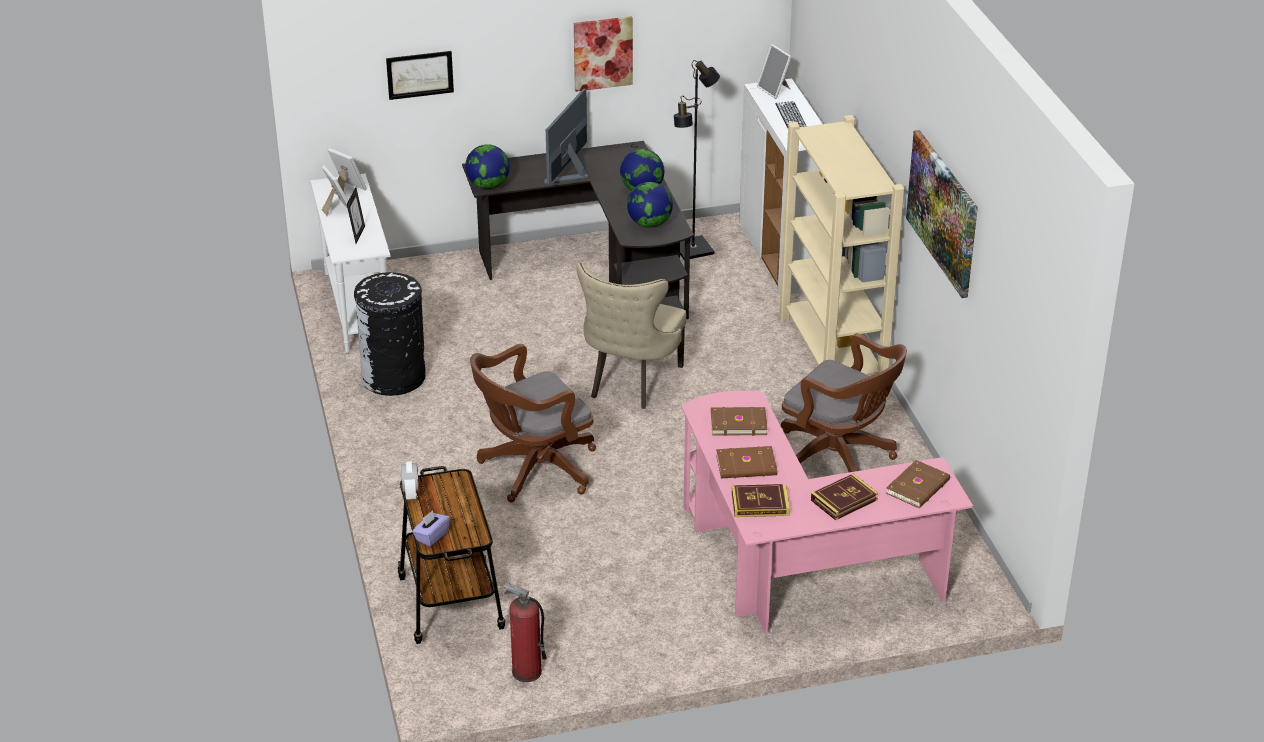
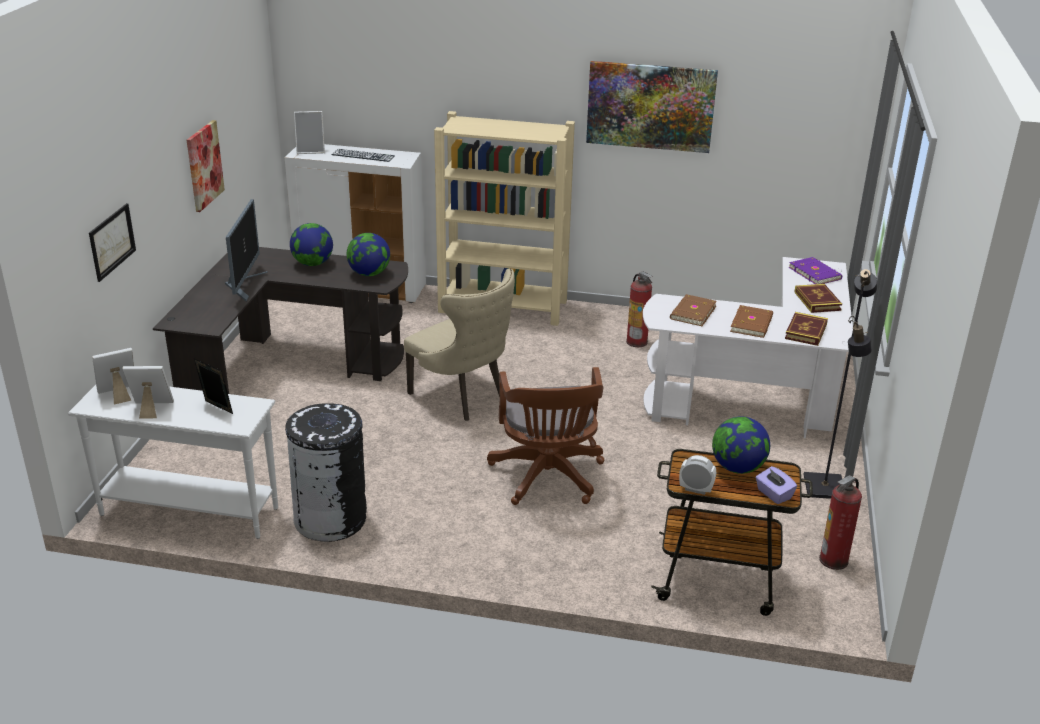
camera: 65 degrees left, 5 degrees down
(488, 185) = (211, 325): globe -> globe (737, 468)
(570, 173) = (244, 285): monitor -> monitor turned 135 degrees counterclockwise
(693, 249) = (305, 318): black floor lamp -> black floor lamp (824, 487)
(794, 569) = (760, 397): pink desk -> white desk
(839, 458) = (637, 342): brown office chair -> fire extinguisher
(919, 487) = (815, 273): brown book -> purple book

